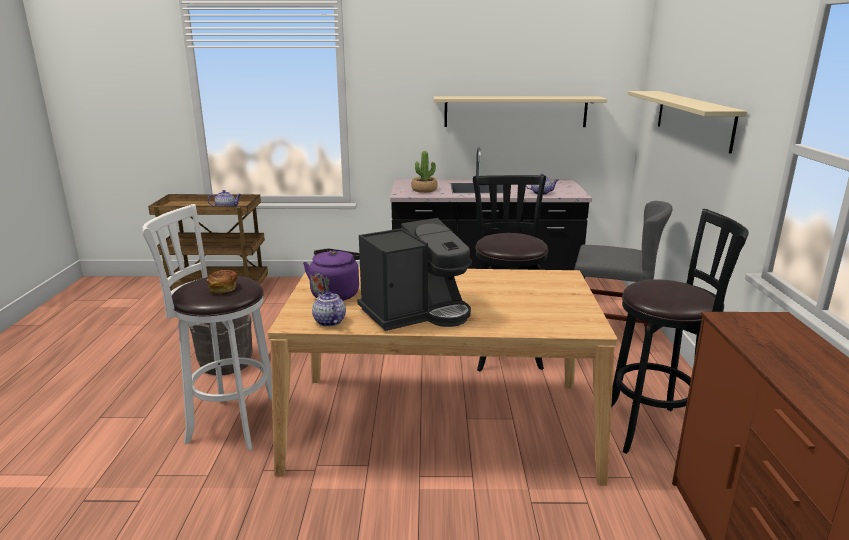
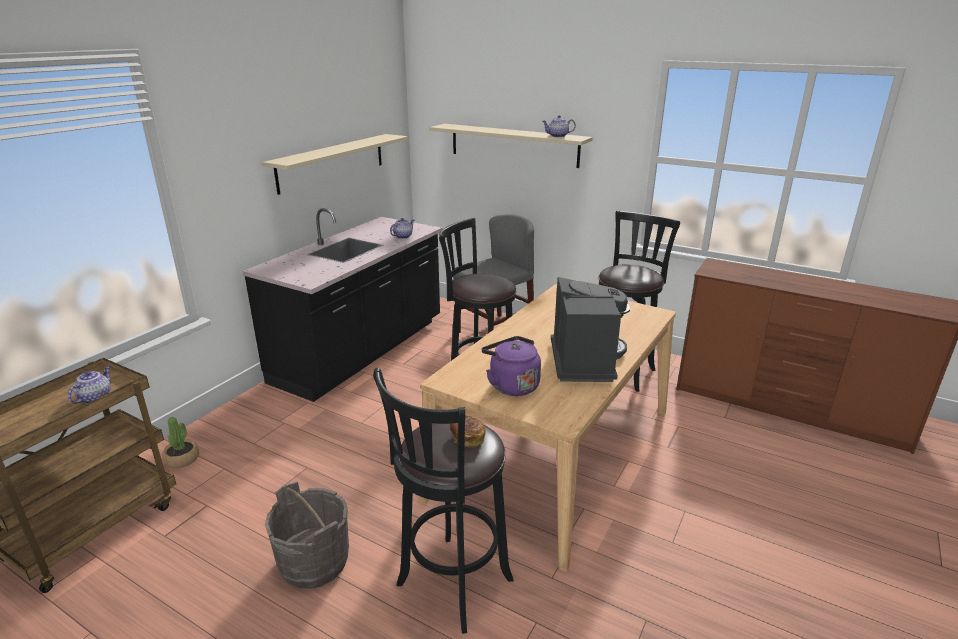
camera: 60 degrees left, 5 degrees up
(229, 422) = (451, 586): white stool -> black stool
(329, 321) = (573, 402): teapot -> teapot (557, 136)
(424, 190) = (313, 270): potted plant -> potted plant (182, 459)

